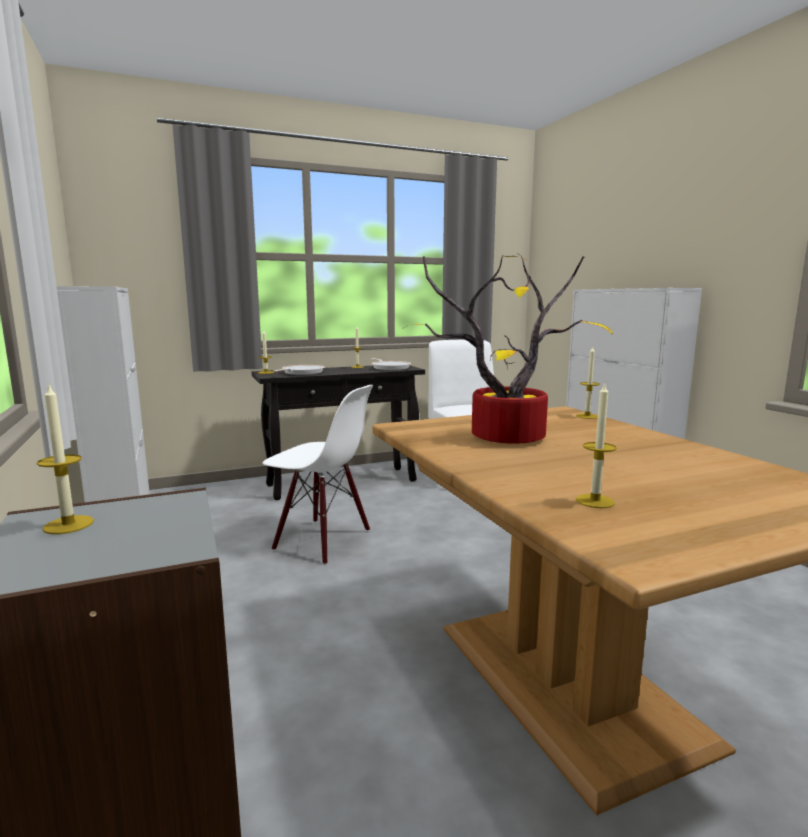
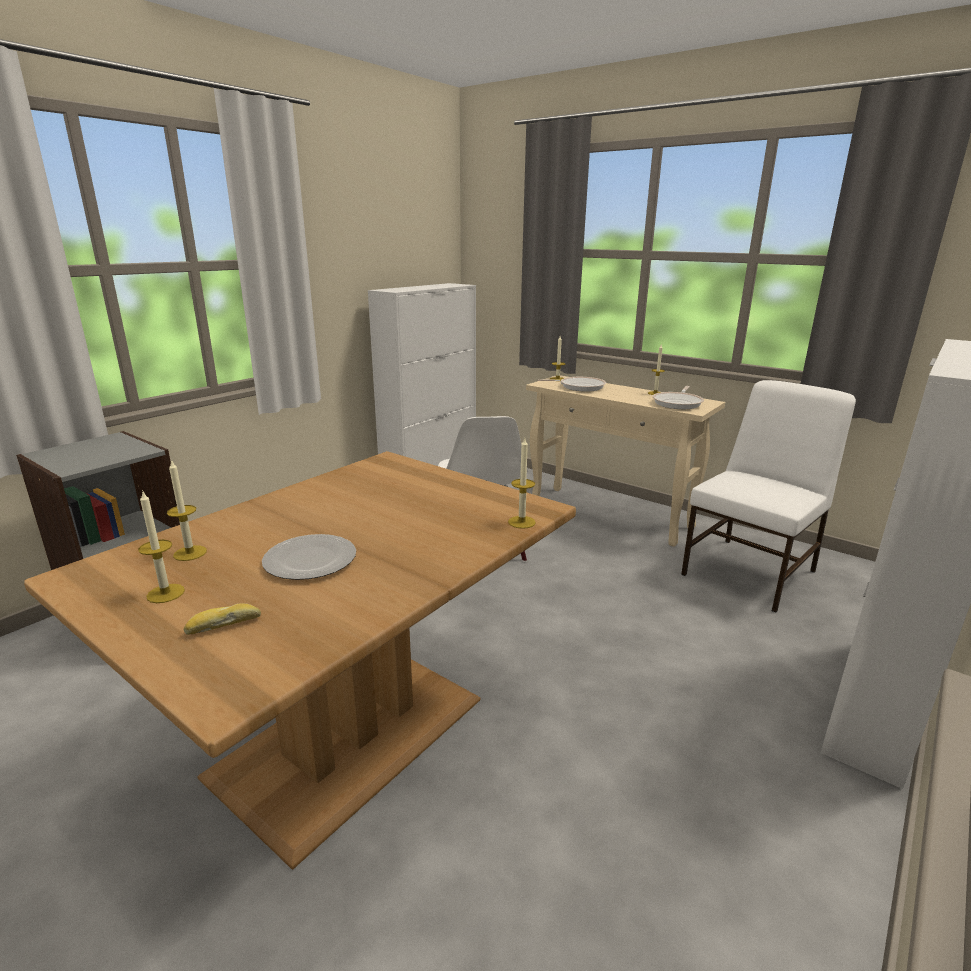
camera: 60 degrees right, 10 degrees up
(68, 525) = (104, 444): candle -> candle (165, 593)
(343, 482) = (611, 515): black console table -> beige console table
(510, 436) = (384, 500): potted plant -> none
(631, 464) = (310, 559): none -> plate
(761, 496) = (224, 625): none -> bread

